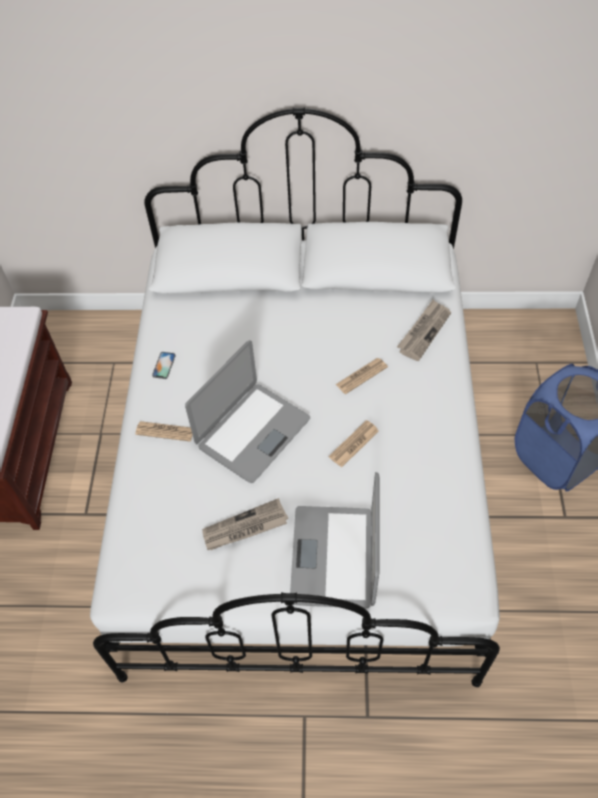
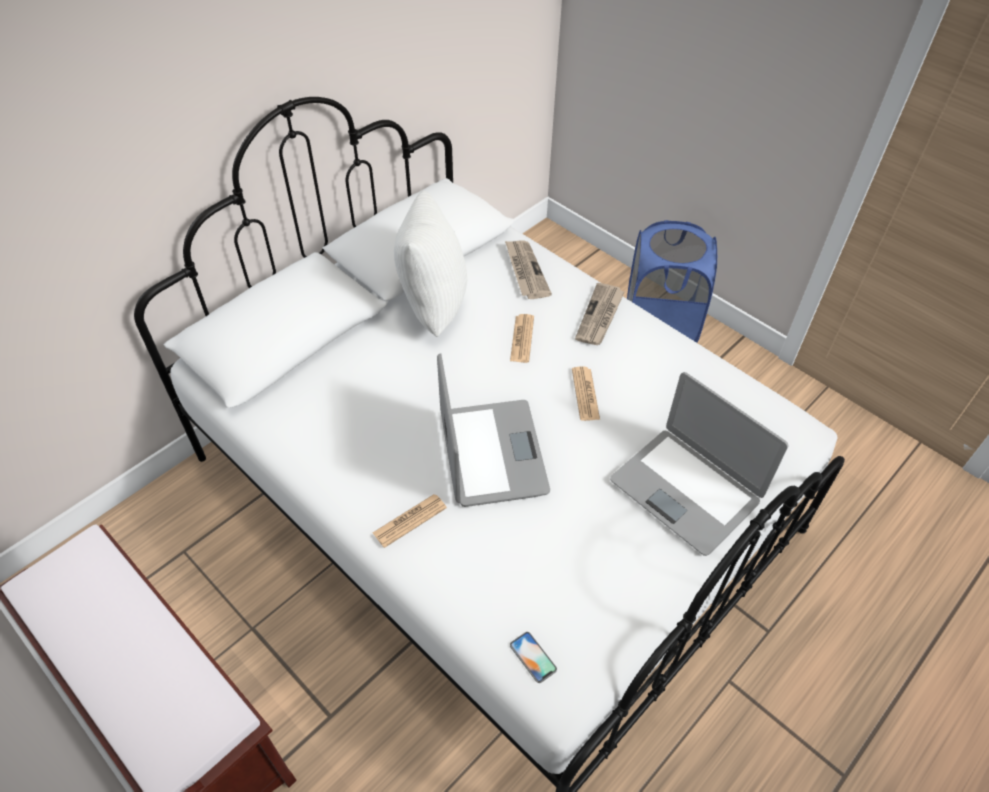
camera: 50 degrees left, 5 degrees down
(164, 365) = (330, 465): phone -> phone (533, 657)
(245, 527) = (589, 534): newspaper -> newspaper (600, 316)
(334, 310) = (431, 305): none -> white pillow

